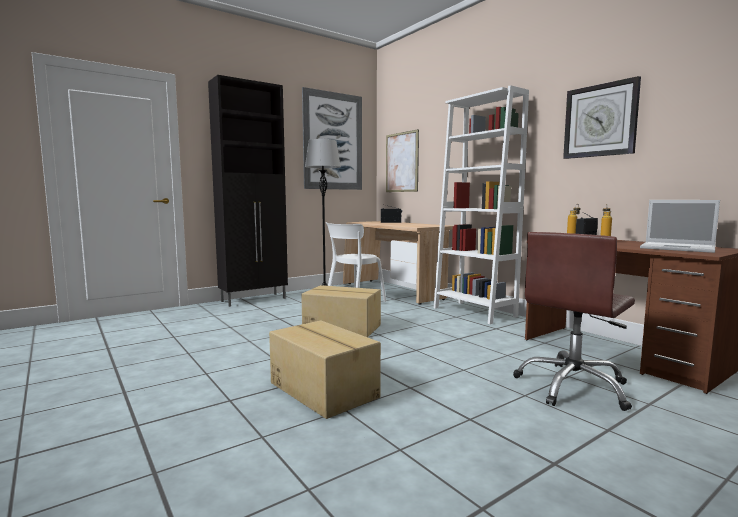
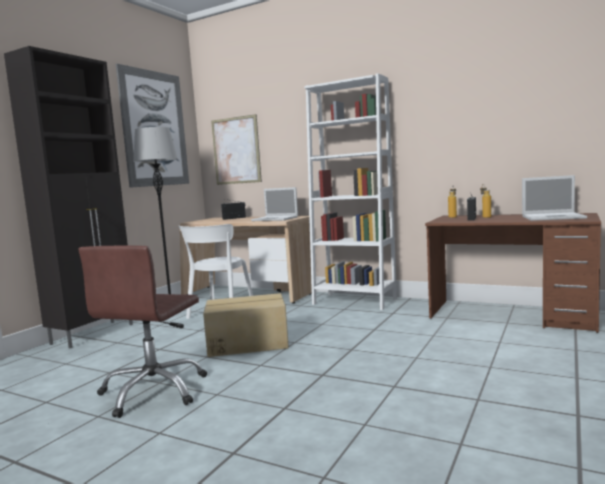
camera: 25 degrees left, 0 degrees up
(324, 389) = (318, 411): cardboard box -> none
(416, 225) = (275, 219): none -> laptop
(573, 387) = (514, 350): brown office chair -> brown office chair (154, 391)
(600, 120) = (460, 108): wall clock -> none

